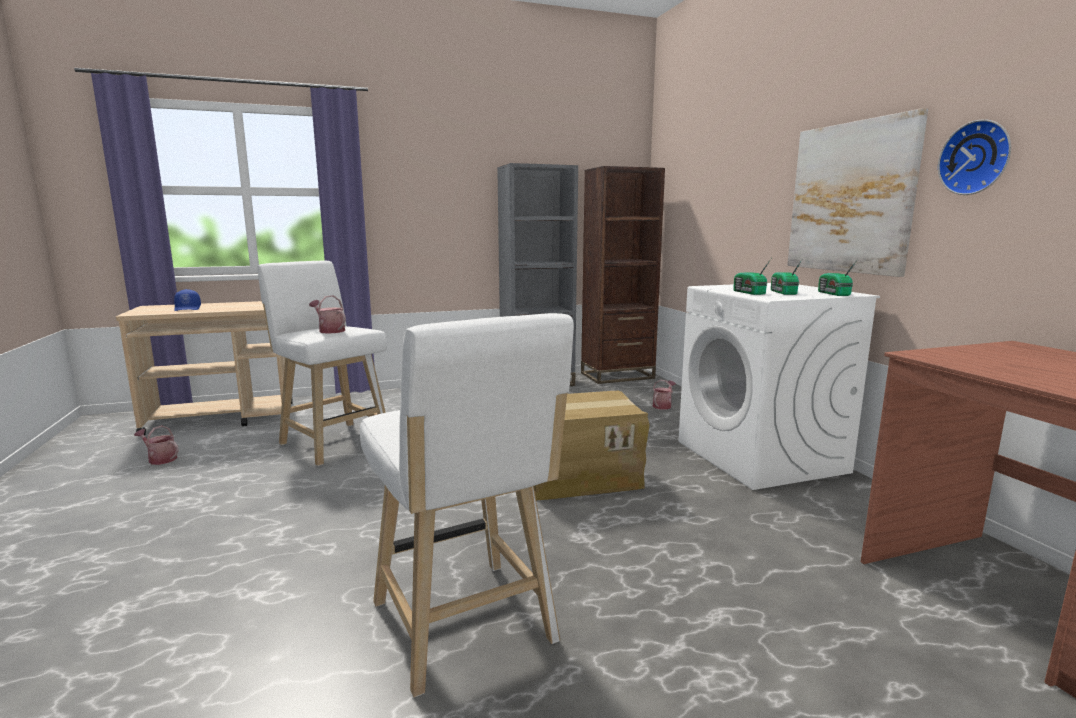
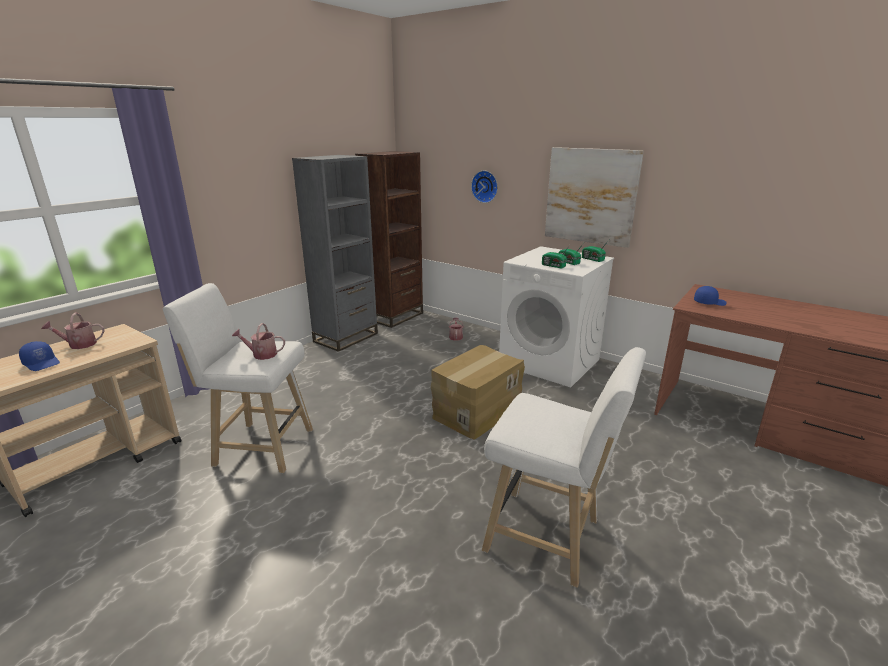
camera: 35 degrees left, 10 degrees up
(160, 459) = (106, 529): watering can -> watering can (79, 344)
(976, 158) = (673, 184): wall clock -> wall clock (485, 186)
(983, 357) = (709, 302): none -> blue cap

